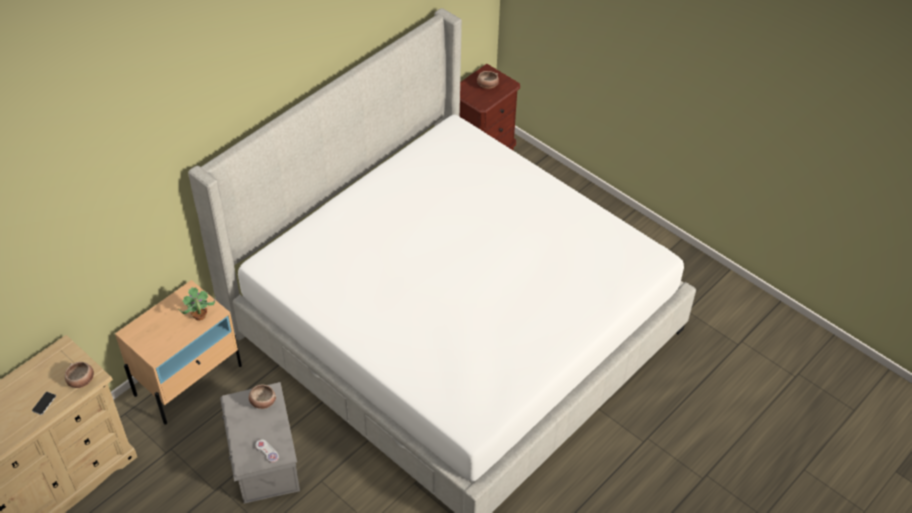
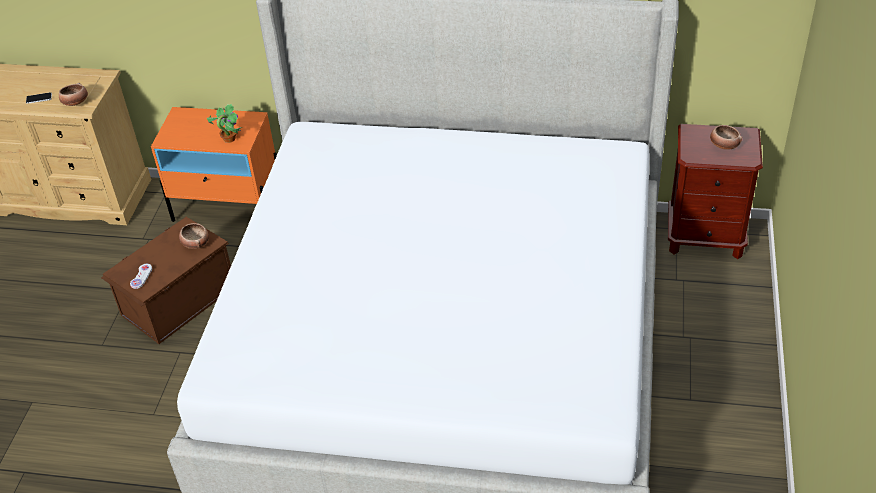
camera: 60 degrees right, 5 degrees down
(189, 380) = (229, 207): beige nightstand -> orange nightstand
(263, 459) = (177, 300): grey storage box -> brown storage box

